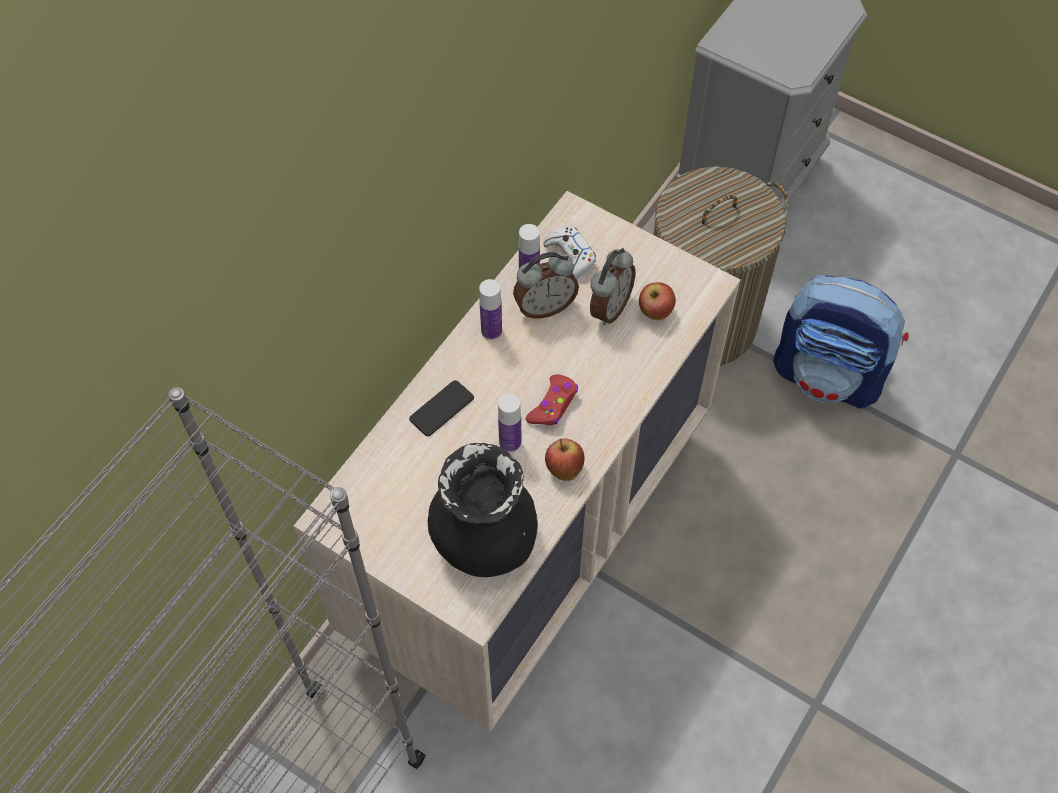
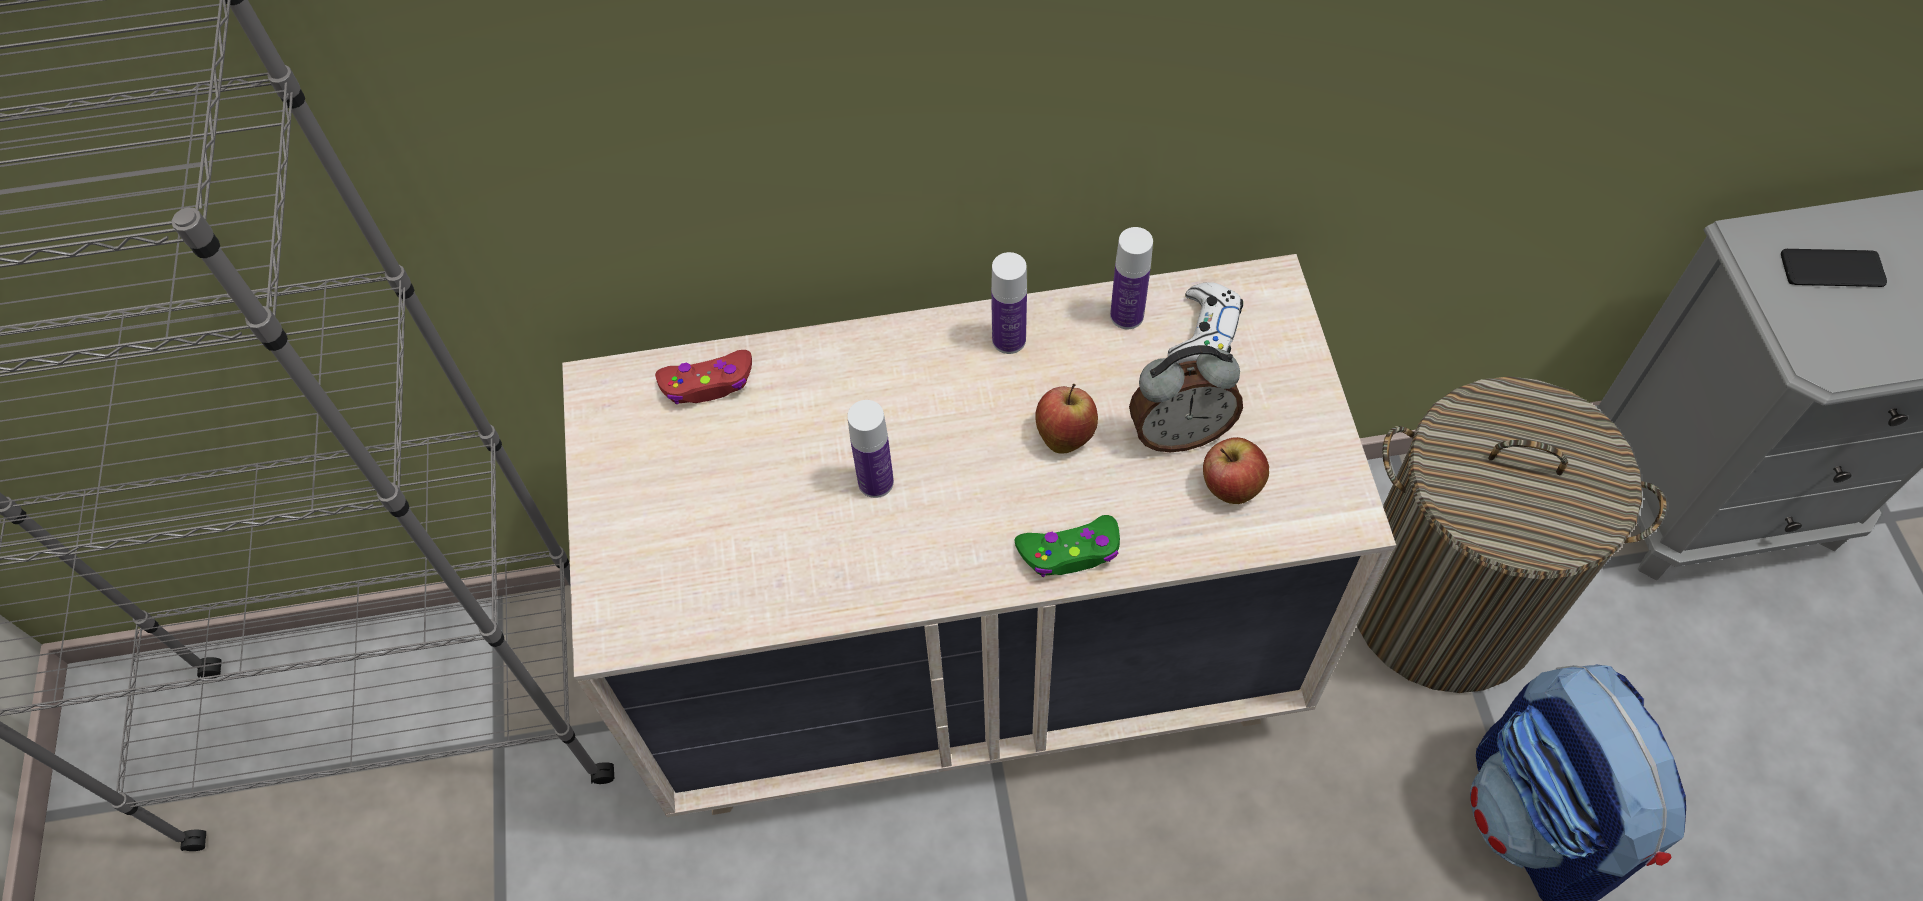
camera: 50 degrees right, 0 degrees up
(441, 408) = (850, 377): phone -> phone (1832, 269)
(483, 540) = (715, 563): black vase -> none
(544, 306) = (1103, 365): alarm clock -> none
(553, 405) = (975, 485): red game controller -> red game controller (708, 384)
(564, 468) = (897, 568): apple -> apple (1065, 435)
(625, 396) = (1070, 552): none -> green game controller

